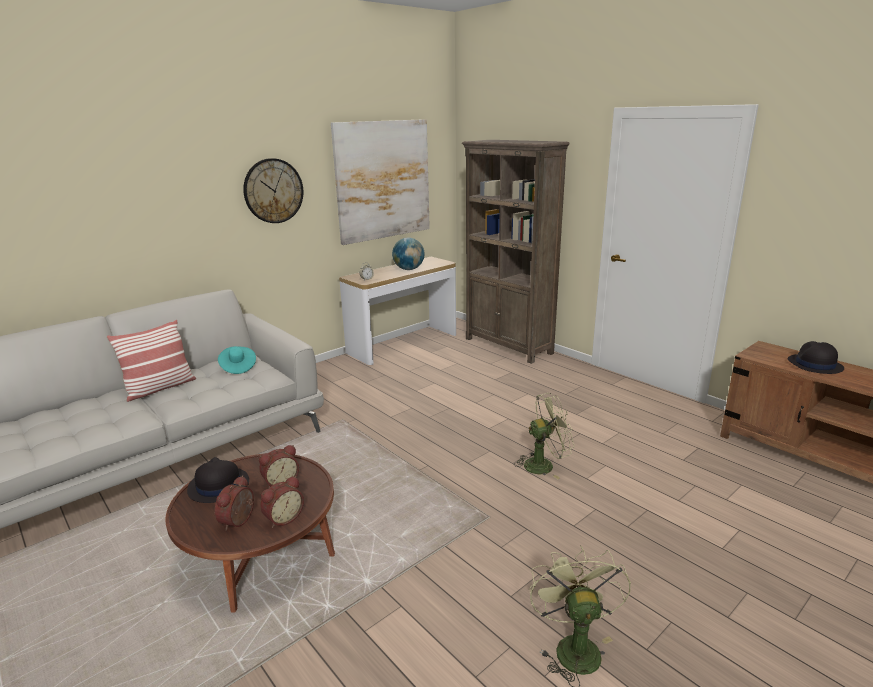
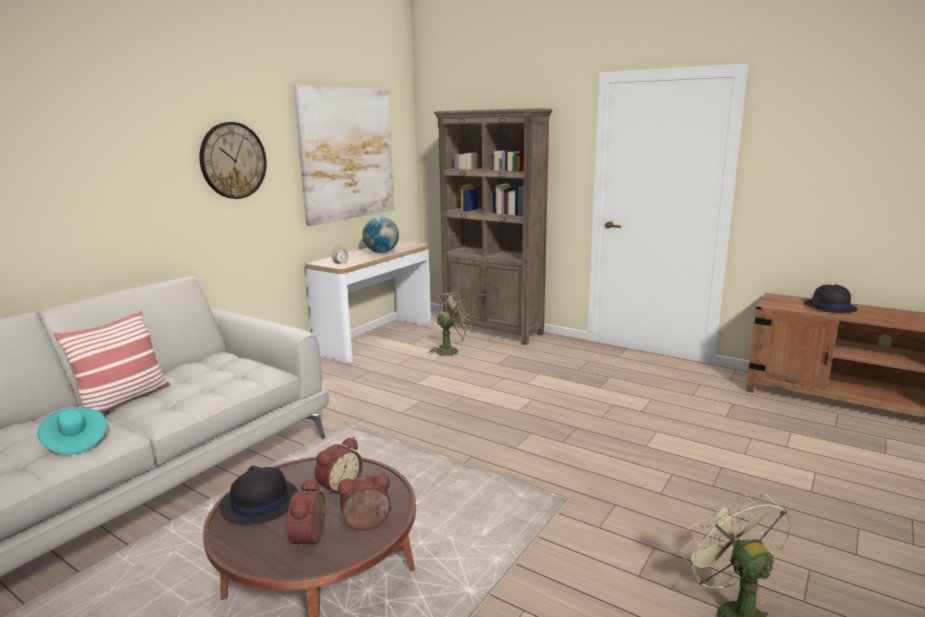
camera: 15 degrees left, 5 degrees down
(238, 367) = (219, 367): turquoise hat -> turquoise hat (75, 442)
(283, 518) = (367, 525): alarm clock -> alarm clock turned 135 degrees counterclockwise
(544, 465) = (596, 439): green fan -> green fan (451, 351)

